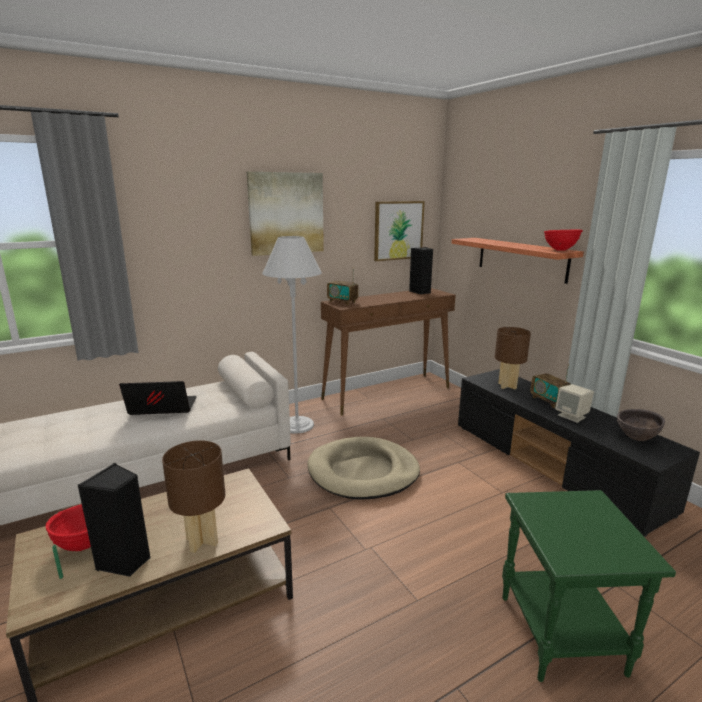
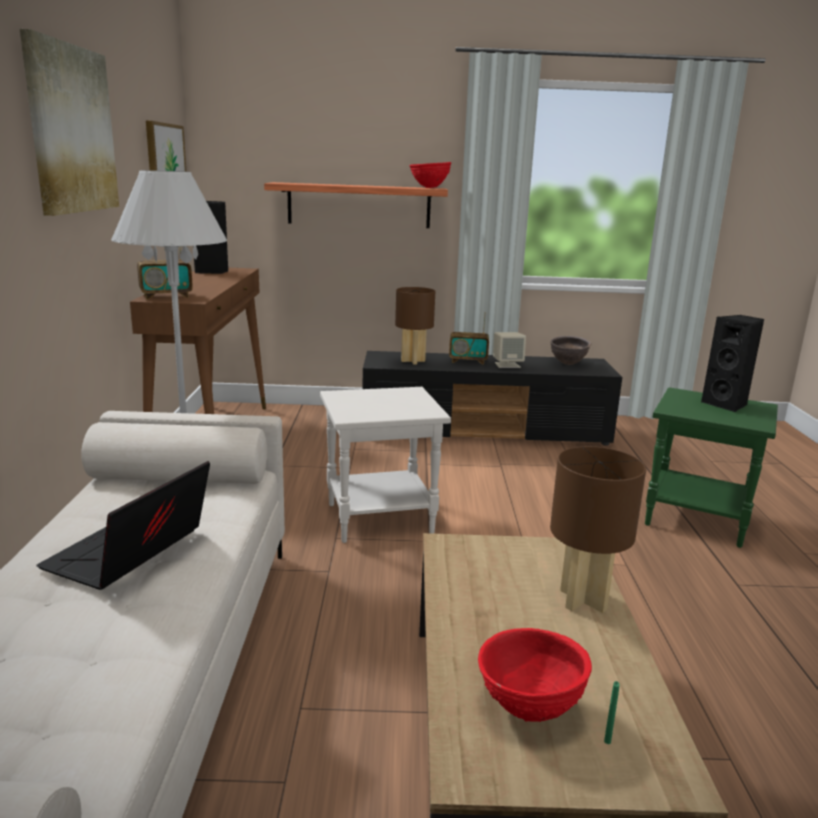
camera: 60 degrees left, 0 degrees up
(125, 562) = (598, 671): black speaker -> black speaker (726, 404)
(363, 472) = (380, 518): beige dog bed -> white side table

